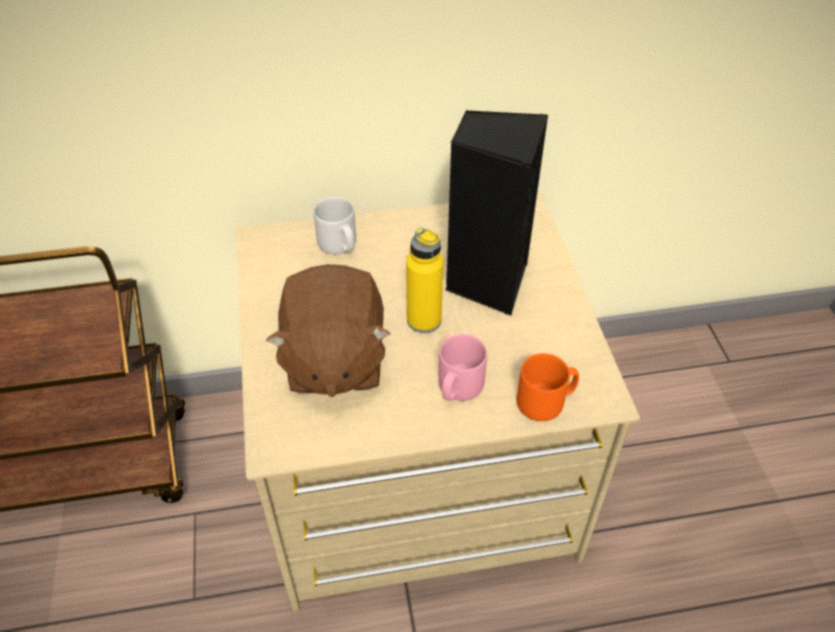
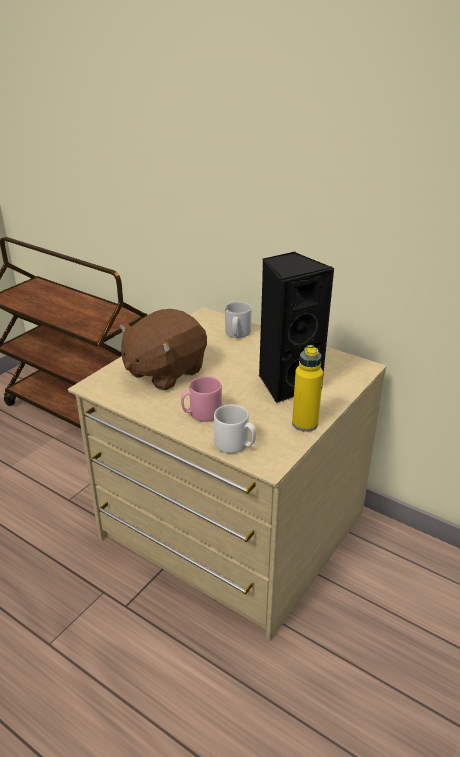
camera: 45 degrees right, 15 degrees down
(424, 320) = (229, 381): yellow bottle -> yellow bottle (305, 424)
(545, 401) = (235, 445): orange mug -> white mug

